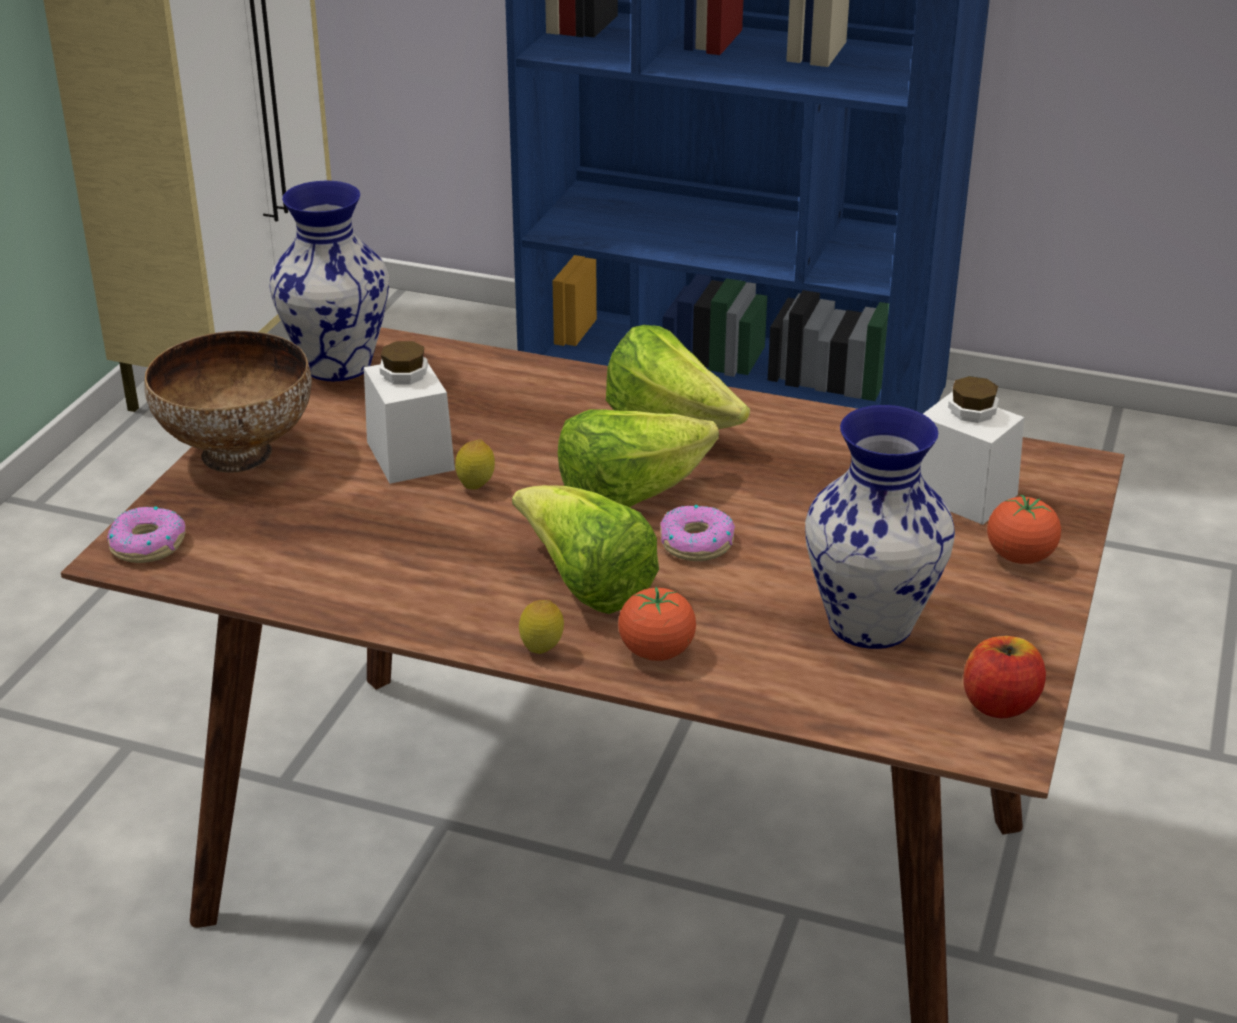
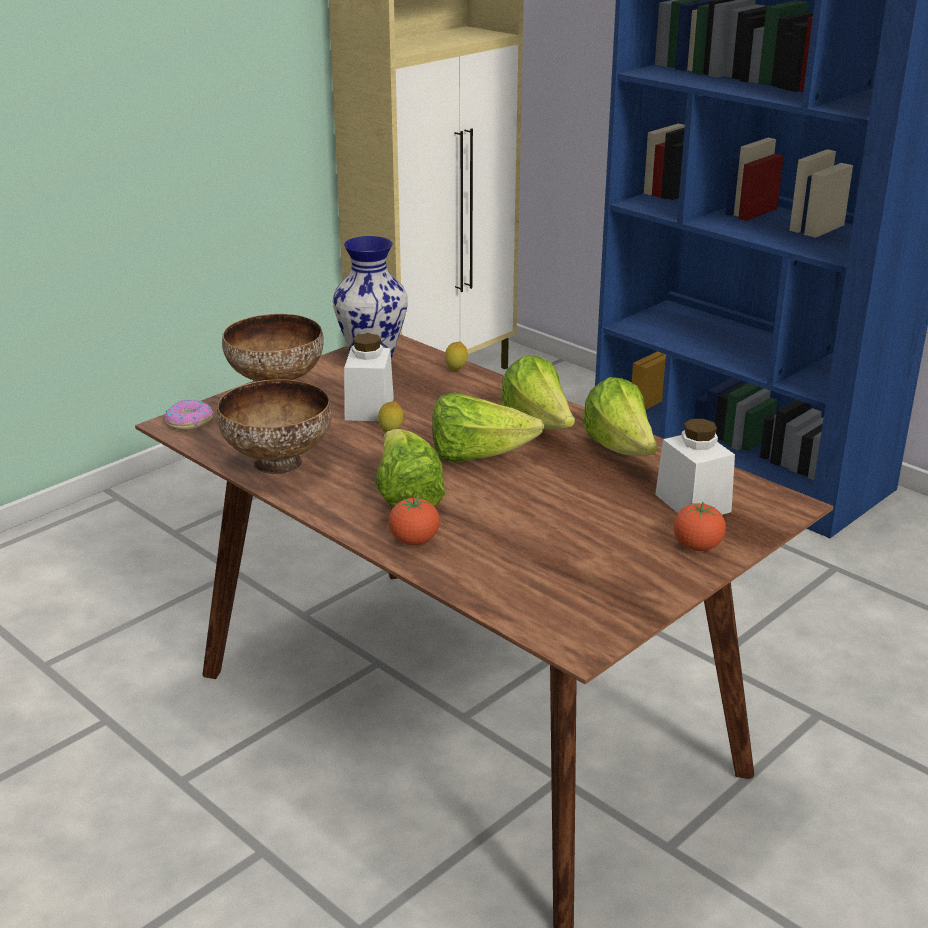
camera: 25 degrees right, 5 degrees down
(350, 581) = (277, 464): none -> bowl
(542, 651) = (348, 524): lemon -> lemon (456, 370)
(696, 543) = (493, 490): donut -> none
(809, 437) = (621, 449): none -> lettuce
(869, 625) = (559, 559): vase -> none
(999, 704) = (601, 623): apple -> none

